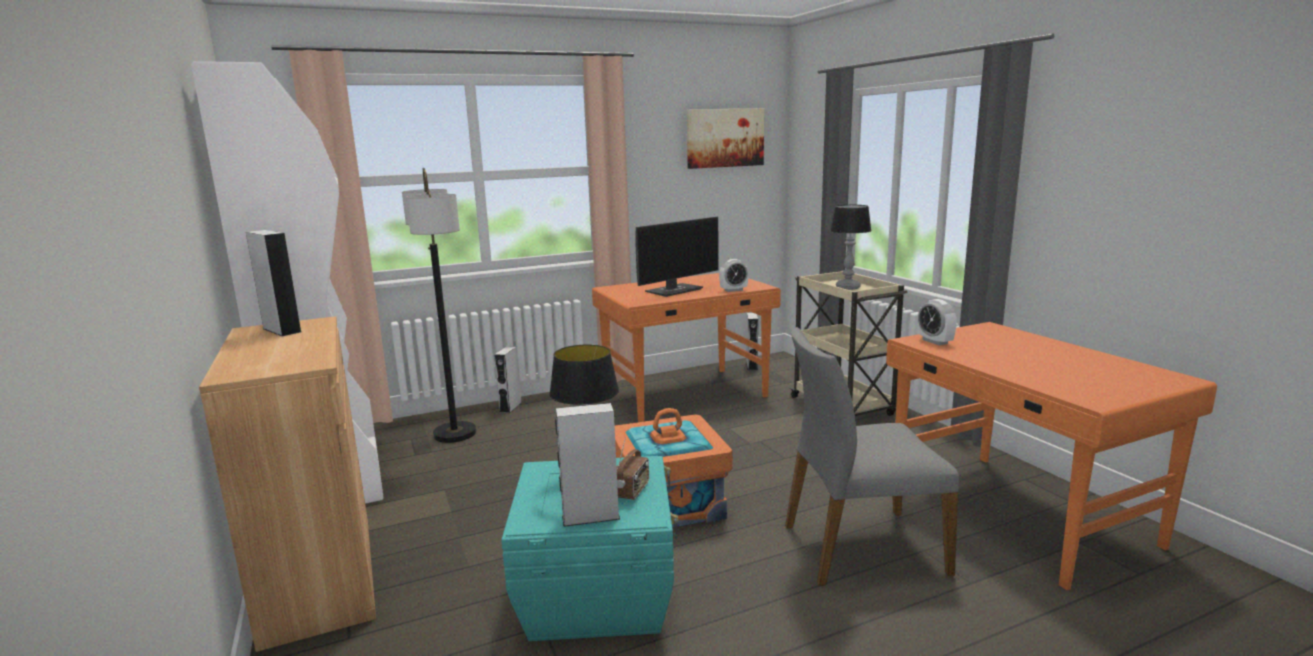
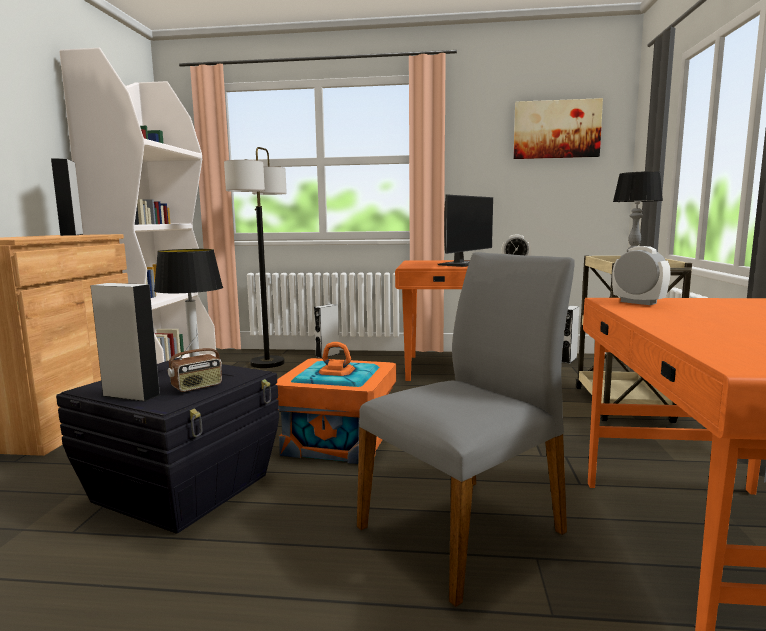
camera: 30 degrees right, 5 degrees down
(598, 594) = (184, 487): turquoise storage box -> black storage box
(675, 290) = (462, 264): monitor -> monitor turned 45 degrees counterclockwise
(861, 547) = (464, 529): grey chair -> grey chair turned 120 degrees clockwise
(935, 341) = (638, 302): alarm clock -> alarm clock turned 135 degrees clockwise

